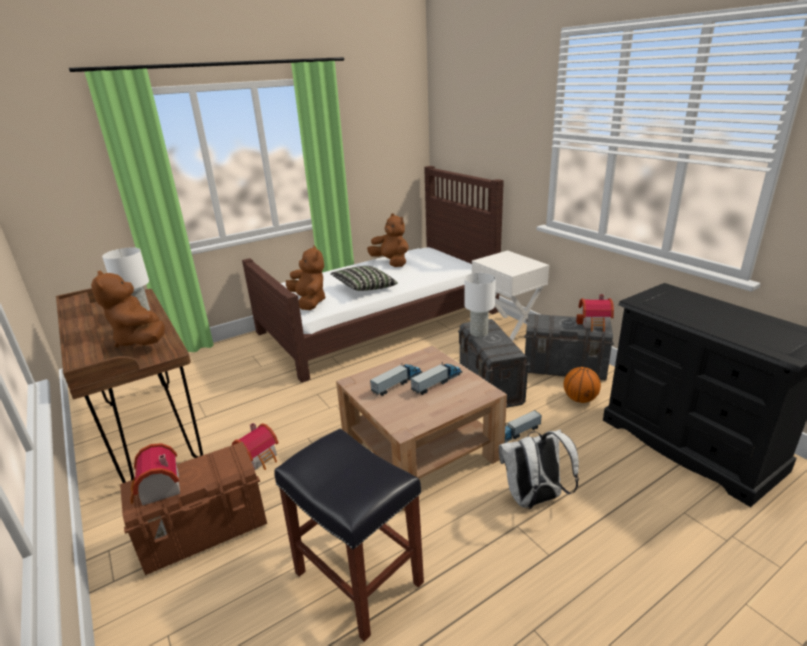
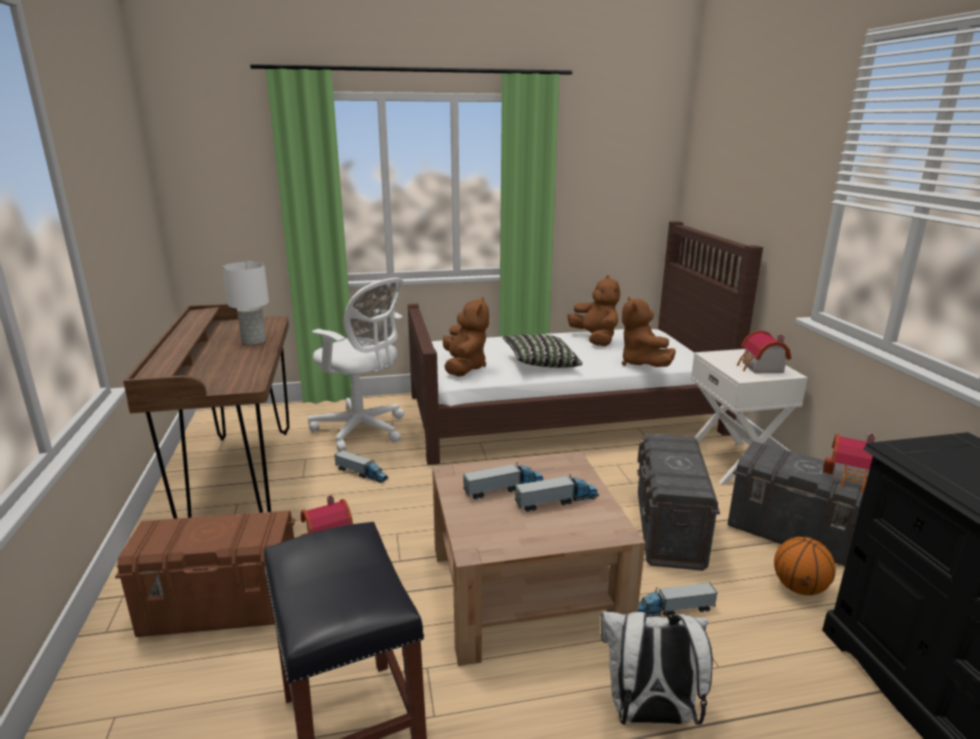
camera: 20 degrees right, 5 degrees down
(141, 340) = (232, 367): brown plush toy -> brown plush toy (642, 364)
(157, 490) = (169, 539): toy house -> toy house (760, 368)
(233, 368) = (363, 430): none -> white office chair
(253, 402) = (361, 473): none -> toy truck
(479, 333) = (663, 451): white table lamp -> none

